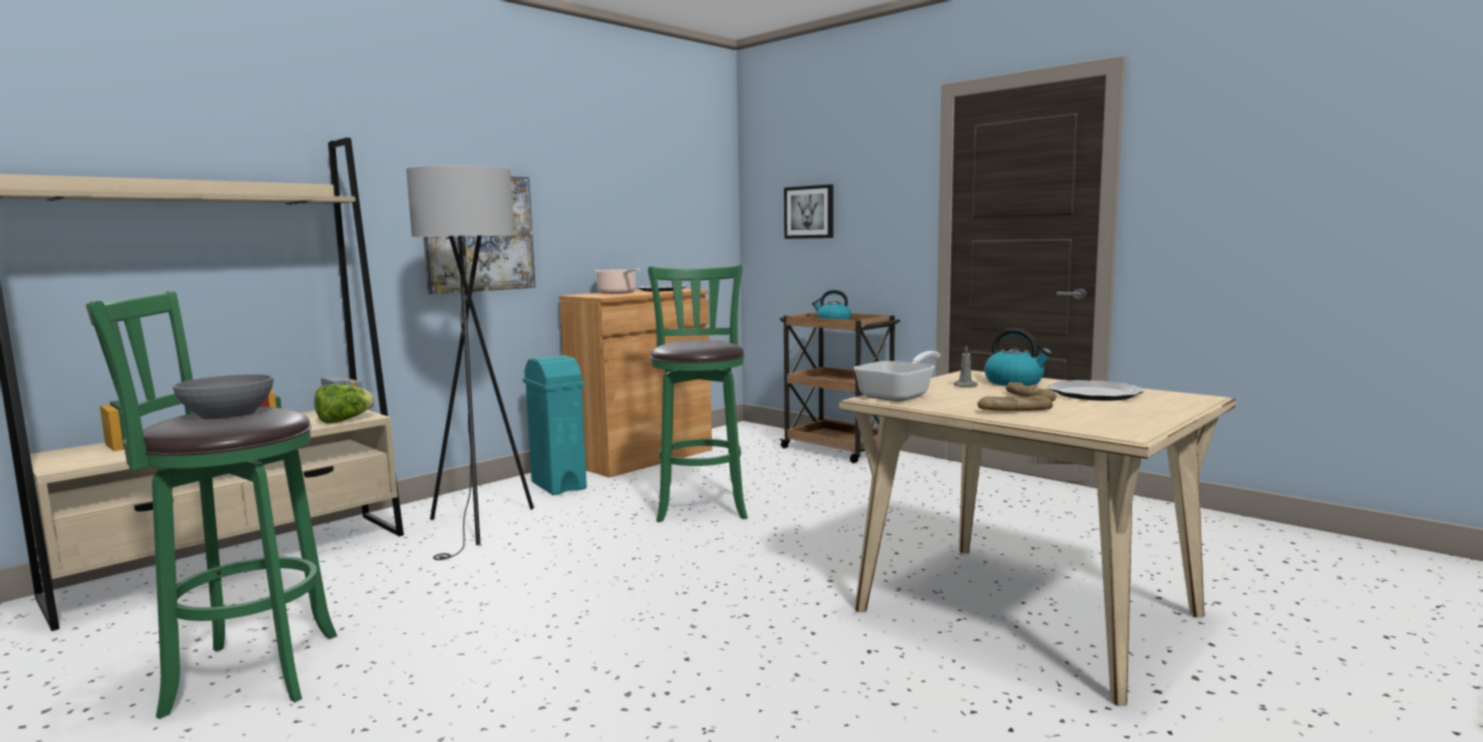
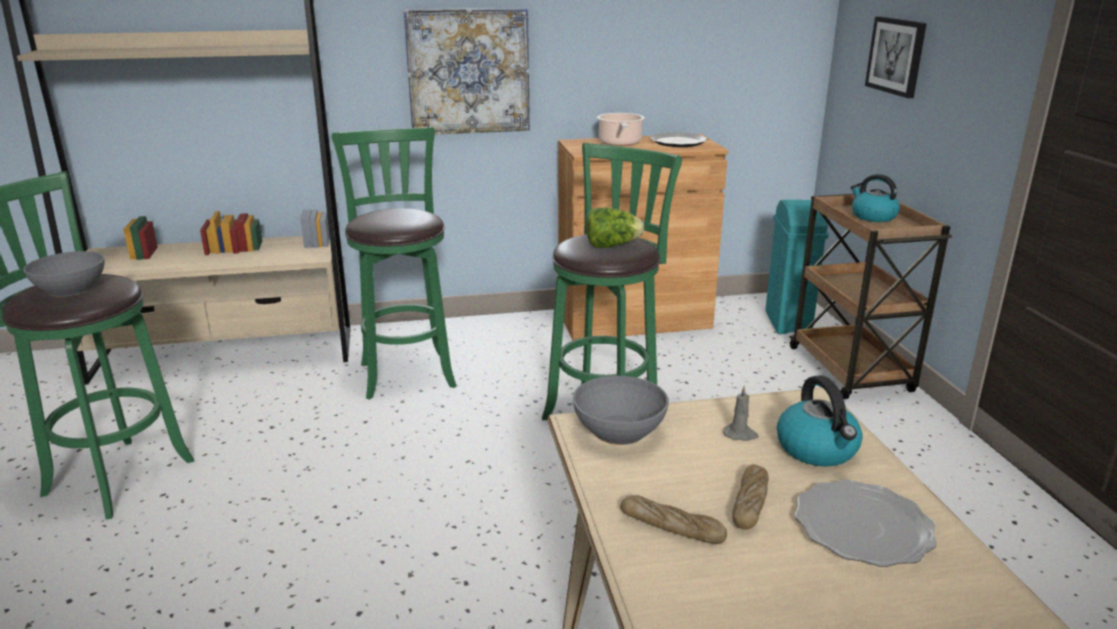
camera: 35 degrees right, 15 degrees up
(344, 420) = (295, 258): lettuce -> lettuce (612, 246)
(482, 527) = (406, 372): grey floor lamp -> green stool
(558, 485) = (520, 337): turquoise trash can -> turquoise trash can (788, 322)
(900, 395) = (620, 431): frying pan -> grey bowl

